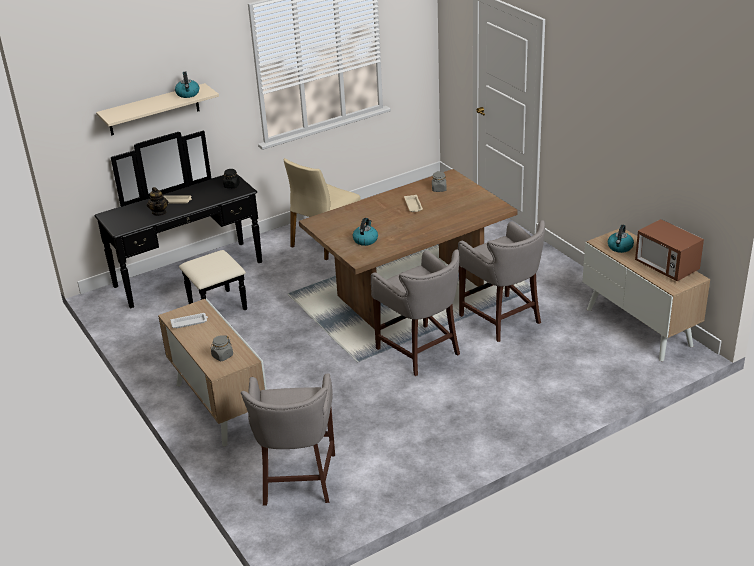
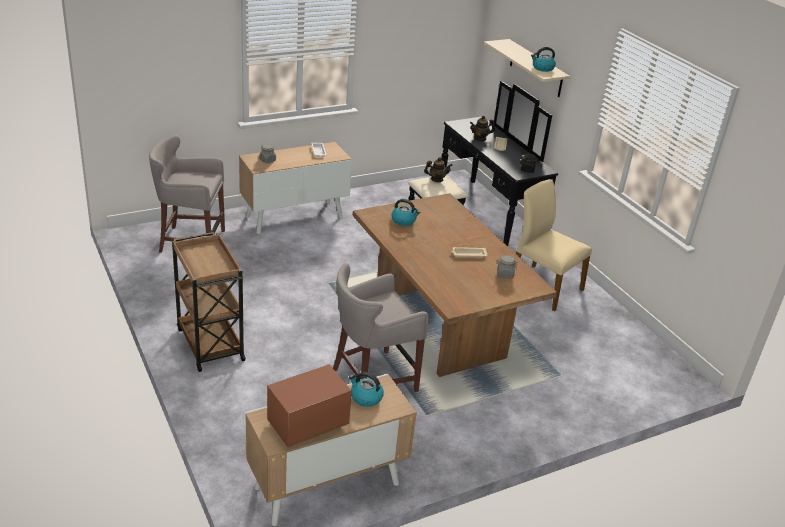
camera: 90 degrees right, 0 degrees up
(201, 265) = (437, 179): none -> teapot
(420, 352) = (331, 318): grey stool -> none
(492, 422) = (210, 343): none -> brown cart

